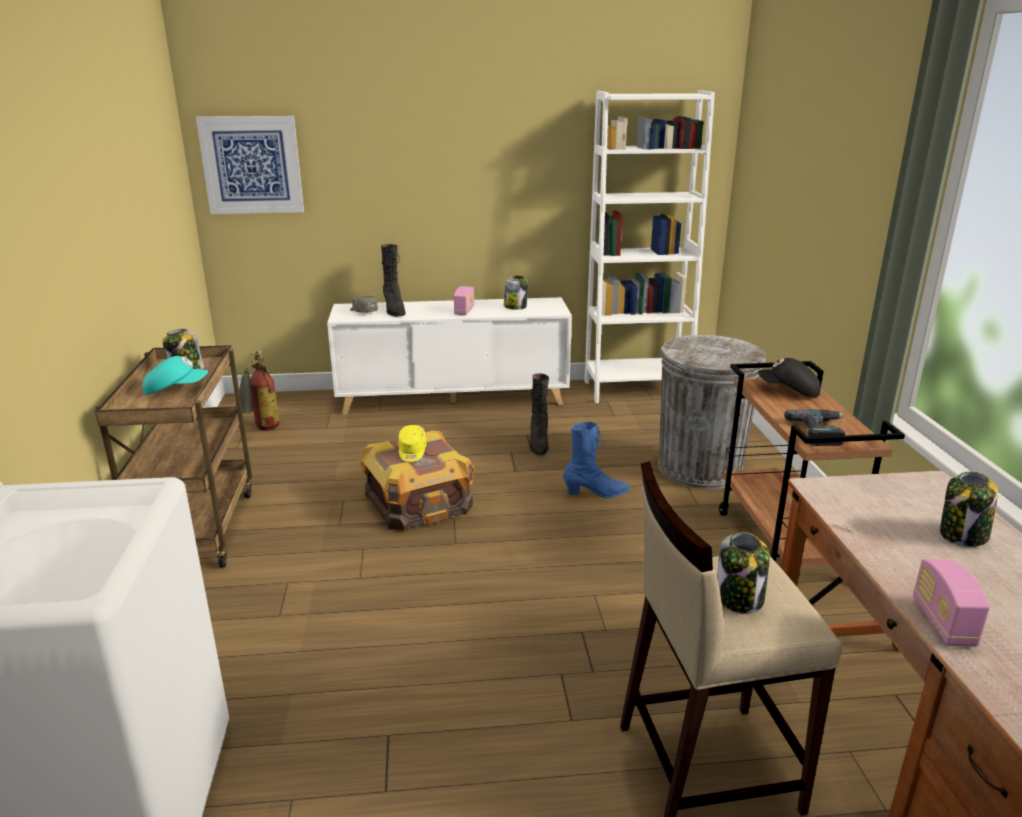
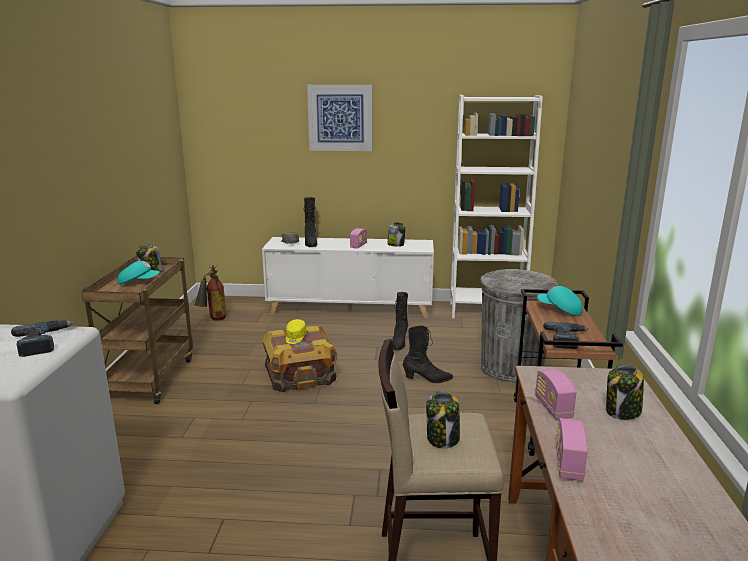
camera: 10 degrees right, 5 degrees down
(106, 511) = (43, 342): none -> power drill
(252, 165) = (223, 141): picture -> picture (340, 118)
(596, 493) = (427, 379): blue boot -> black boot
(789, 391) = (559, 310): black cap -> turquoise cap
(873, 538) = (553, 408): none -> radio

